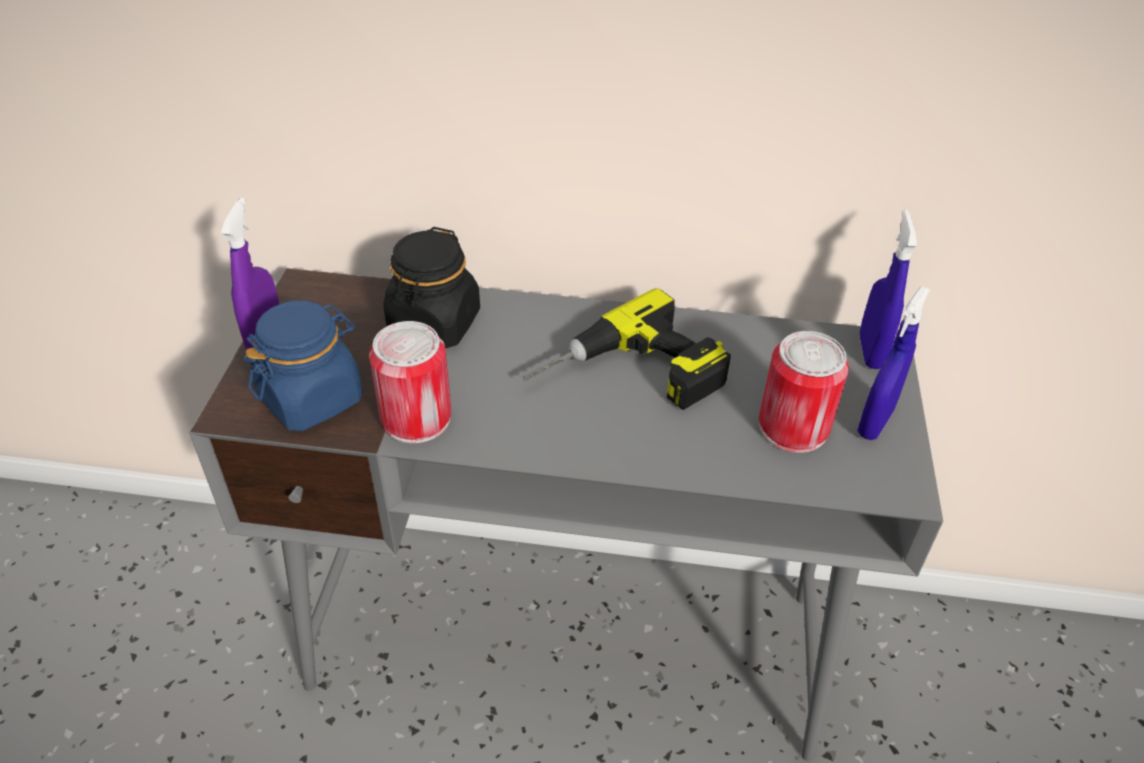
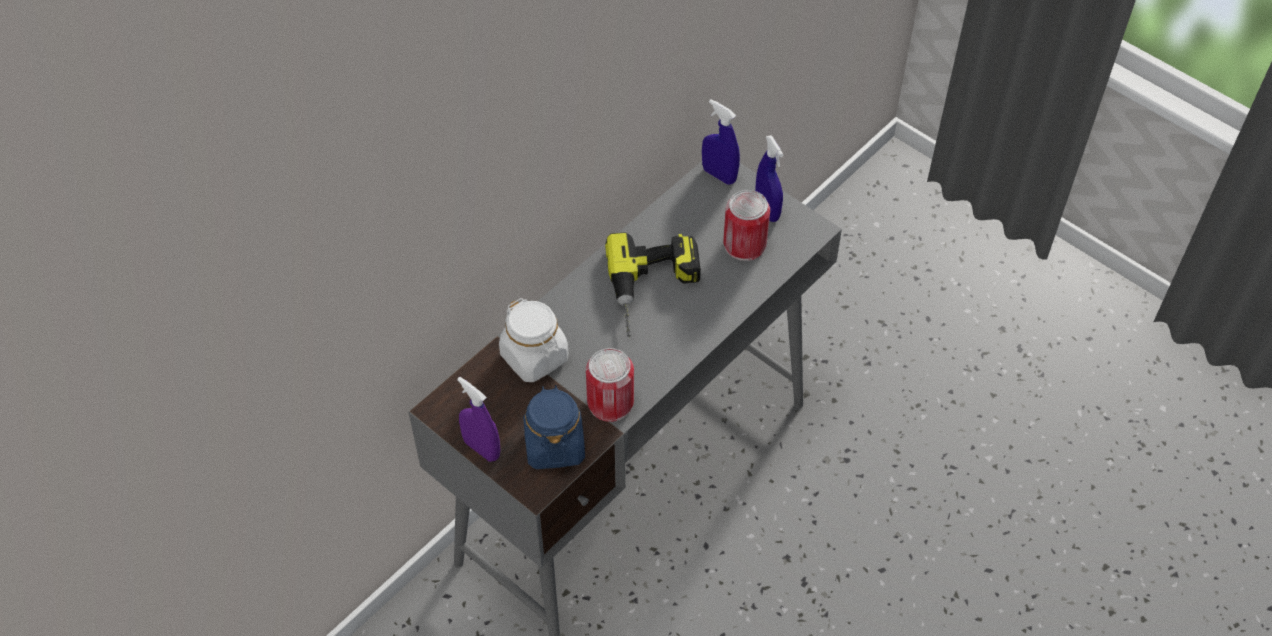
camera: 55 degrees left, 10 degrees up
(434, 324) = (535, 357): black jar -> white jar

